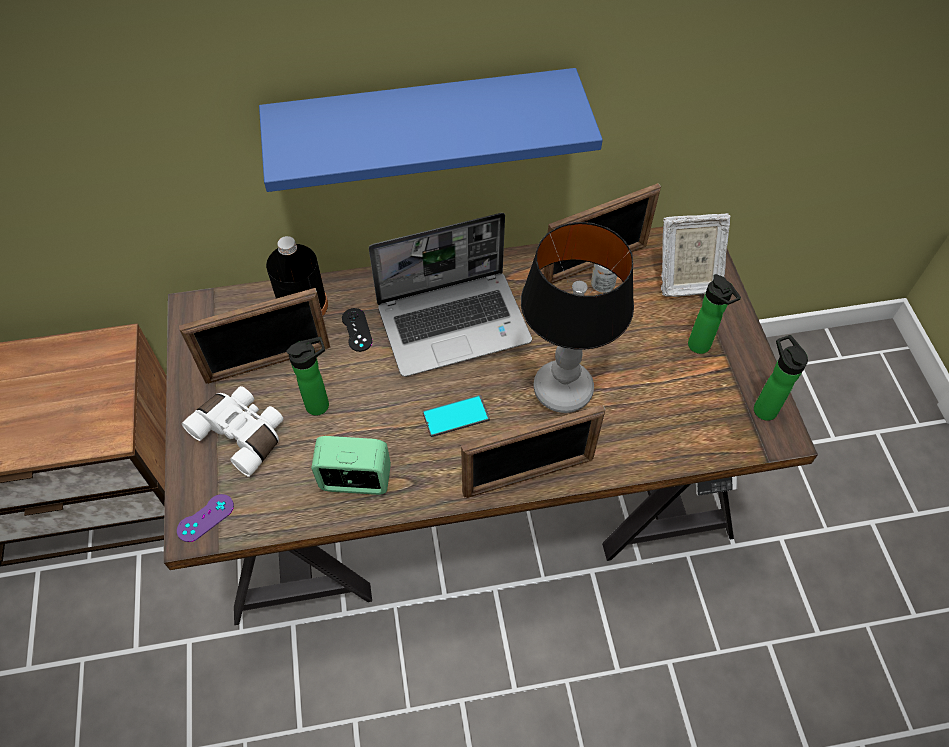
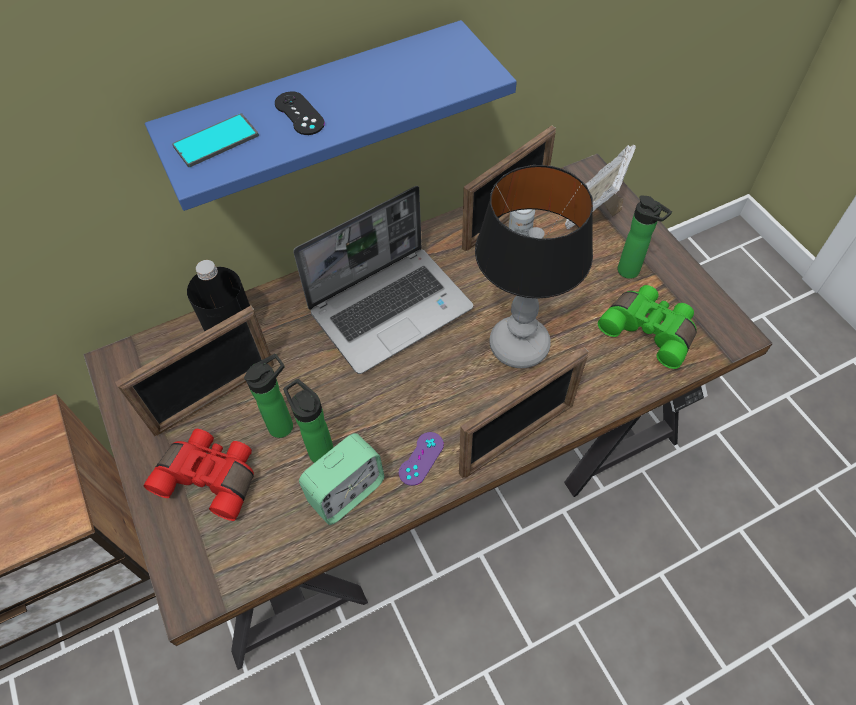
camera: 15 degrees left, 0 degrees up
(205, 518) = (200, 578): purple game controller -> purple game controller (421, 458)
(243, 433) = (211, 477): white binoculars -> red binoculars
(355, 480) = (346, 492): alarm clock -> alarm clock turned 150 degrees clockwise
(357, 330) = (295, 340): black game controller -> black game controller (299, 113)
(456, 416) = (425, 399): phone -> phone (216, 141)
(685, 280) = (593, 214): picture frame -> picture frame turned 135 degrees clockwise
(697, 409) = (649, 330): none -> green binoculars
(763, 407) = (707, 313): bottle -> bottle (319, 450)

